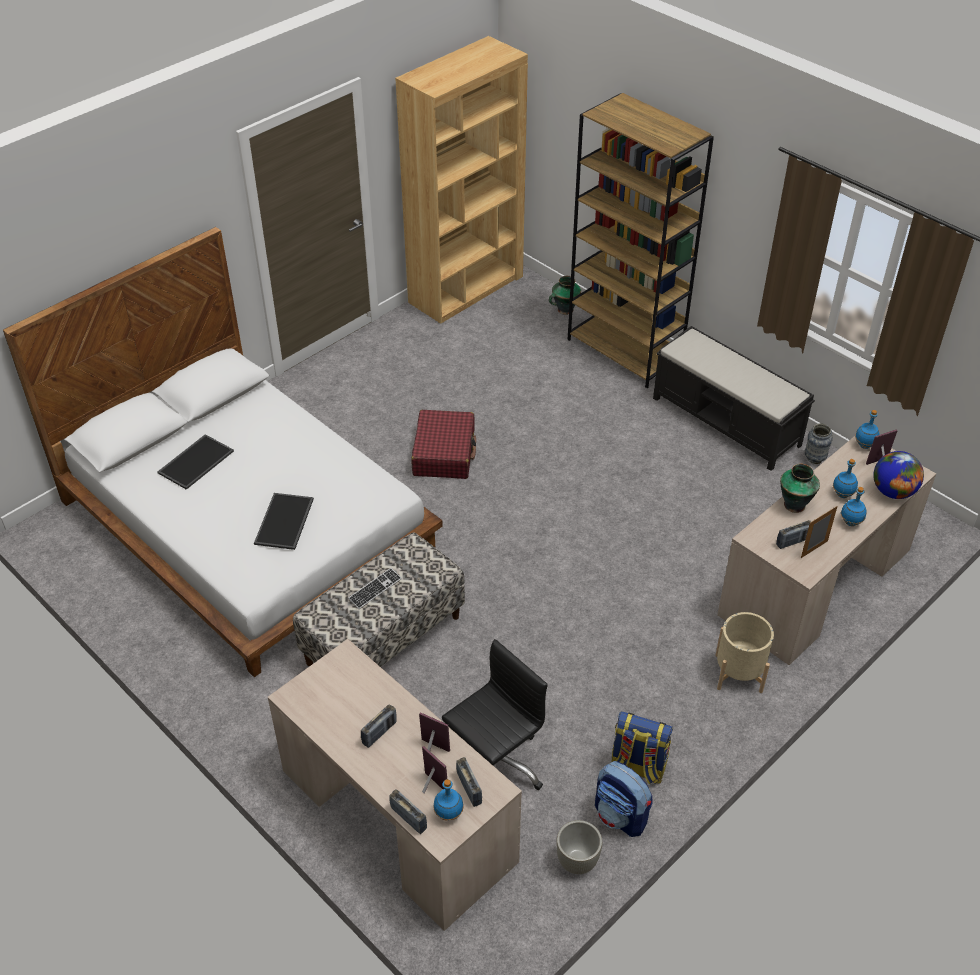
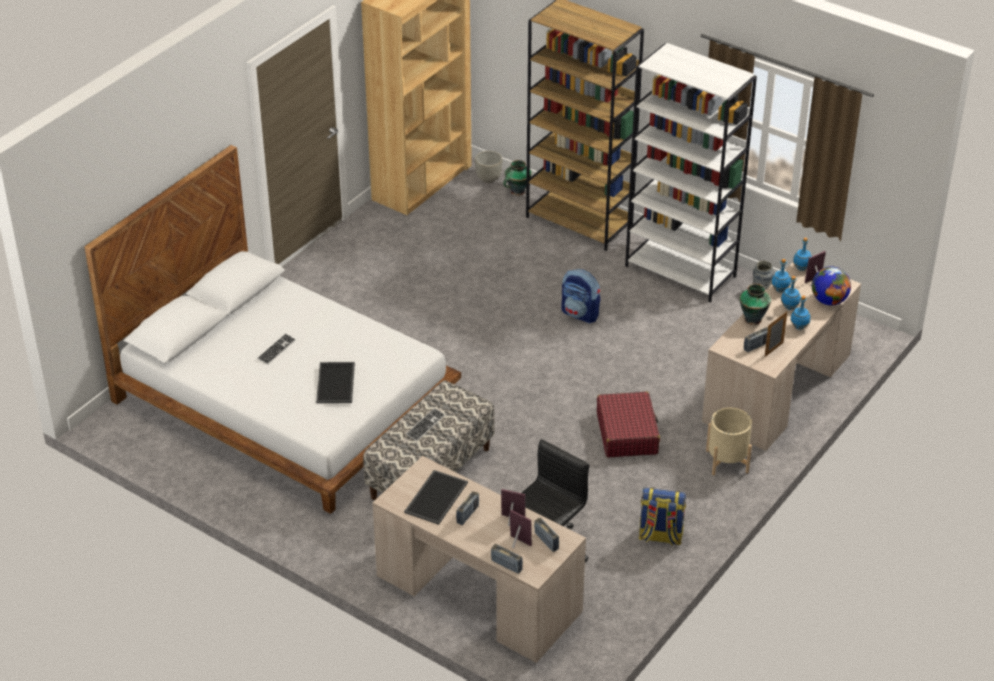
camera: 10 degrees left, 5 degrees down
(195, 461) = (242, 346): tray -> tray (435, 496)
(232, 470) = (276, 350): none -> keyboard
(444, 453) = (441, 324): red suitcase -> red suitcase (627, 433)
(448, 813) = (535, 558): blue bottle -> blue bottle (779, 290)
(577, 861) = (628, 605): grey planter -> grey planter (489, 179)
(621, 816) = (654, 571): backpack -> backpack (580, 314)
(727, 422) = (681, 271): black bench -> white bookcase

